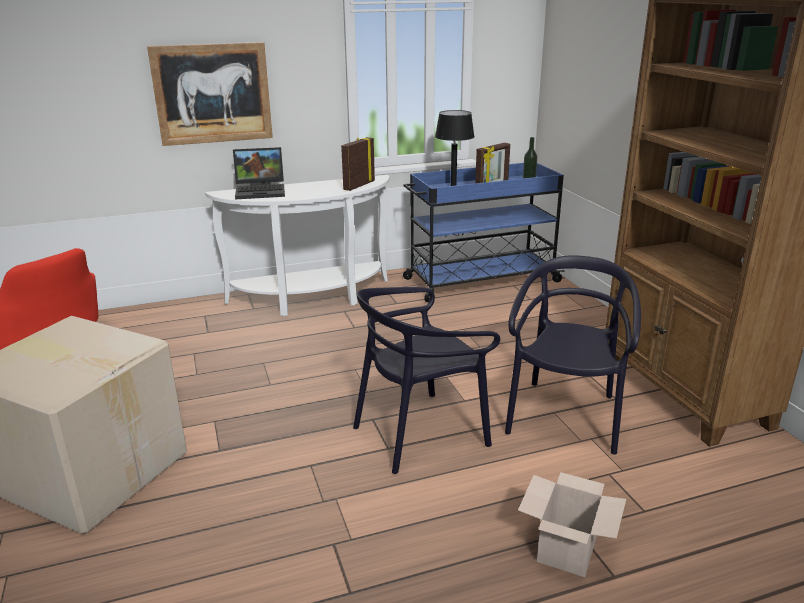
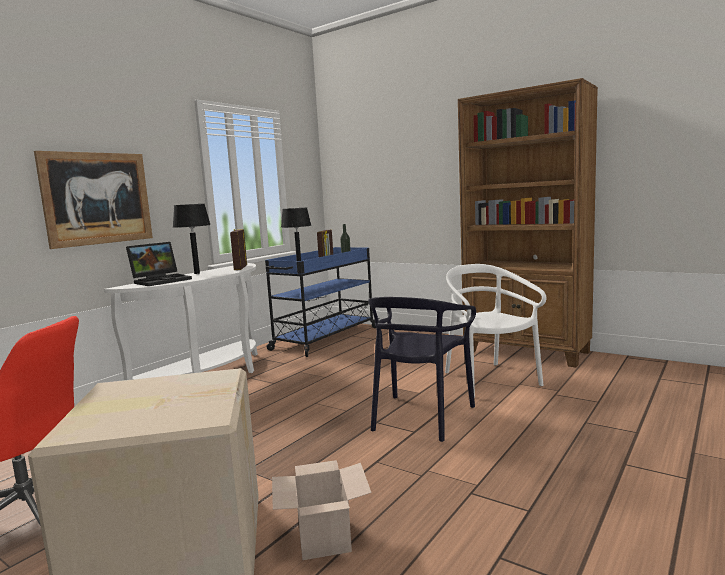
camera: 35 degrees left, 15 degrees down
(309, 185) = (197, 273): none -> black table lamp
(565, 417) = (489, 380): black chair -> white chair
(566, 548) = (595, 431): cardboard box -> cardboard box (322, 536)

